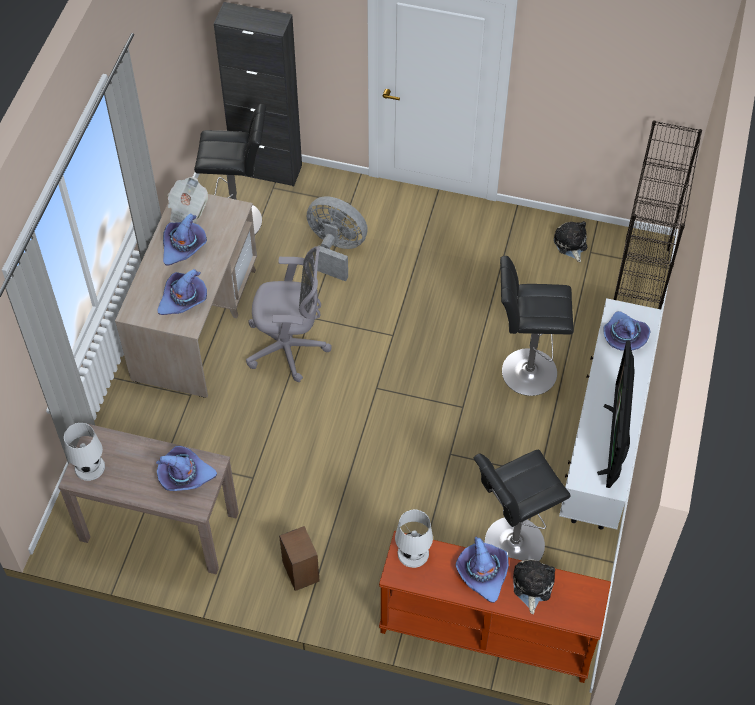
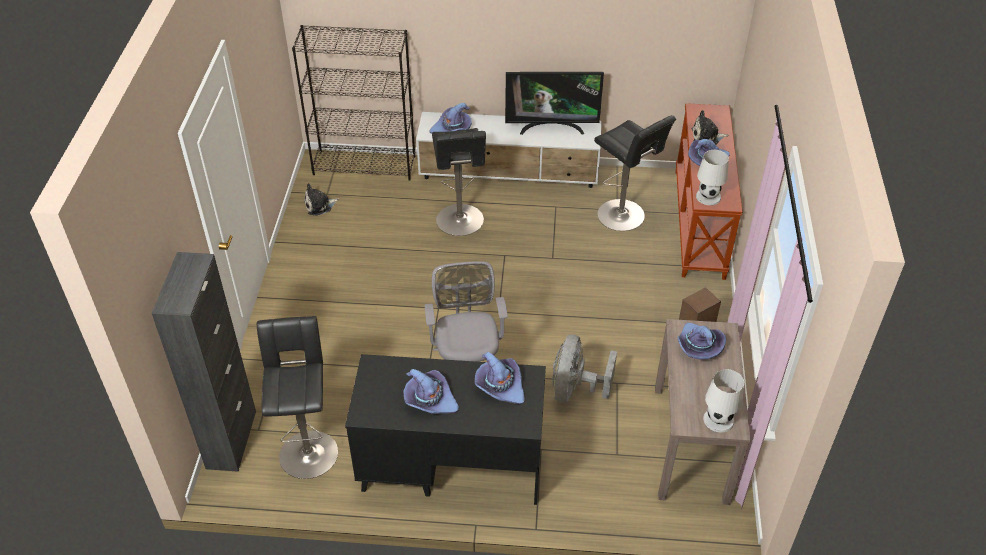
camera: 100 degrees left, 10 degrees down
(187, 210) = (378, 407): newspaper -> none
(196, 322) = (450, 463): beige desk -> black desk
(336, 250) = (341, 363): grey fan -> grey fan (575, 389)

